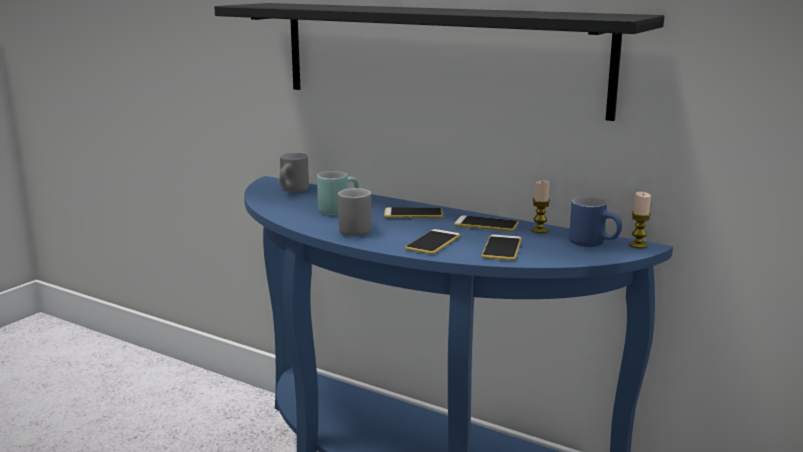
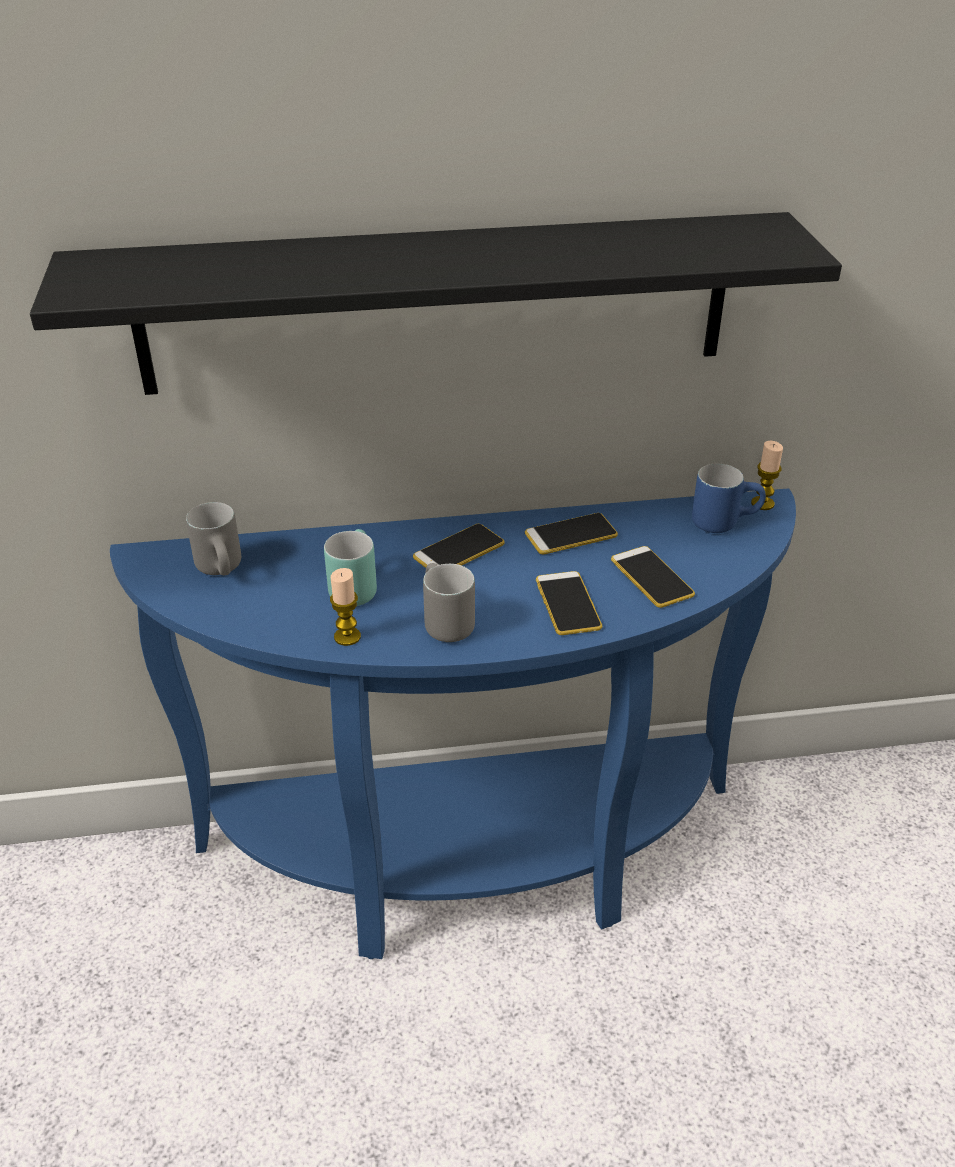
camera: 40 degrees left, 20 degrees up
(539, 230) = (639, 520): candle -> candle (347, 637)

